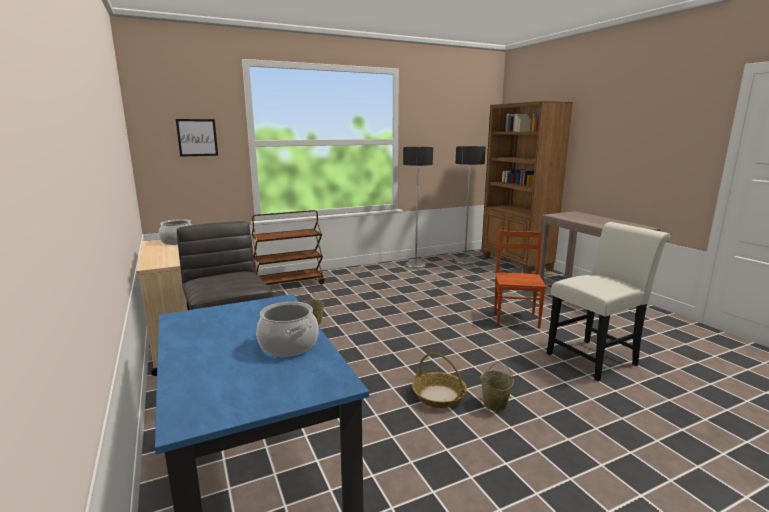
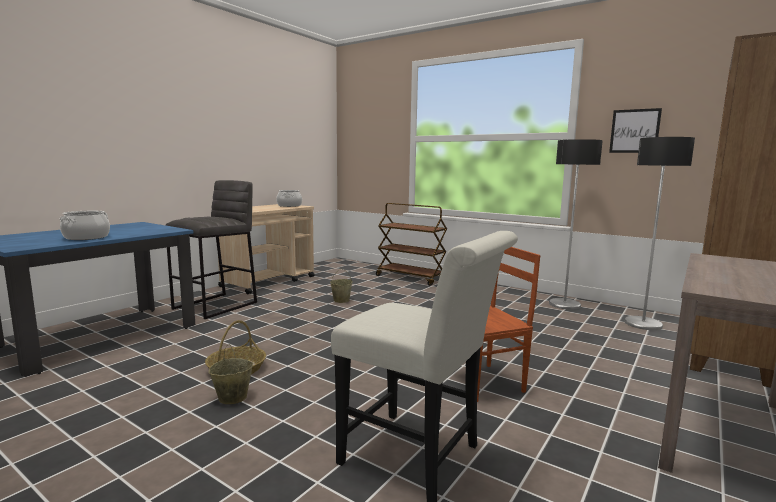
camera: 60 degrees right, 5 degrees down
(197, 137) = (375, 134): picture -> picture (634, 131)

